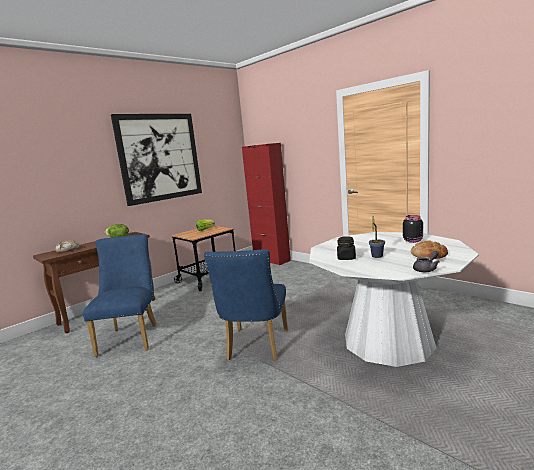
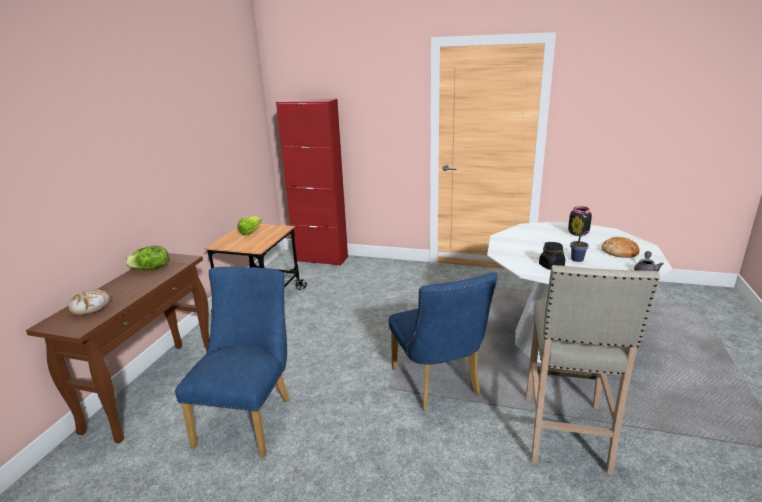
camera: 30 degrees left, 10 degrees up
(131, 337) = (249, 417): blue chair -> blue chair turned 45 degrees clockwise
(160, 157) = (177, 125): picture -> none
(310, 406) = (565, 435): none -> beige stool

